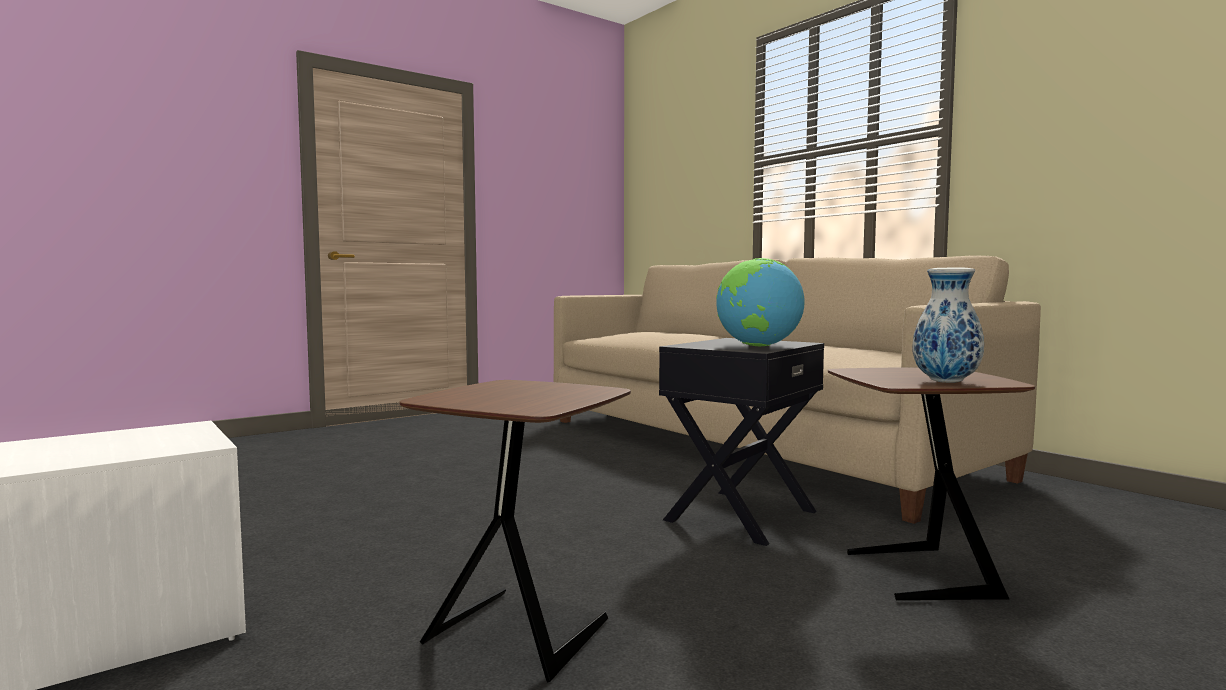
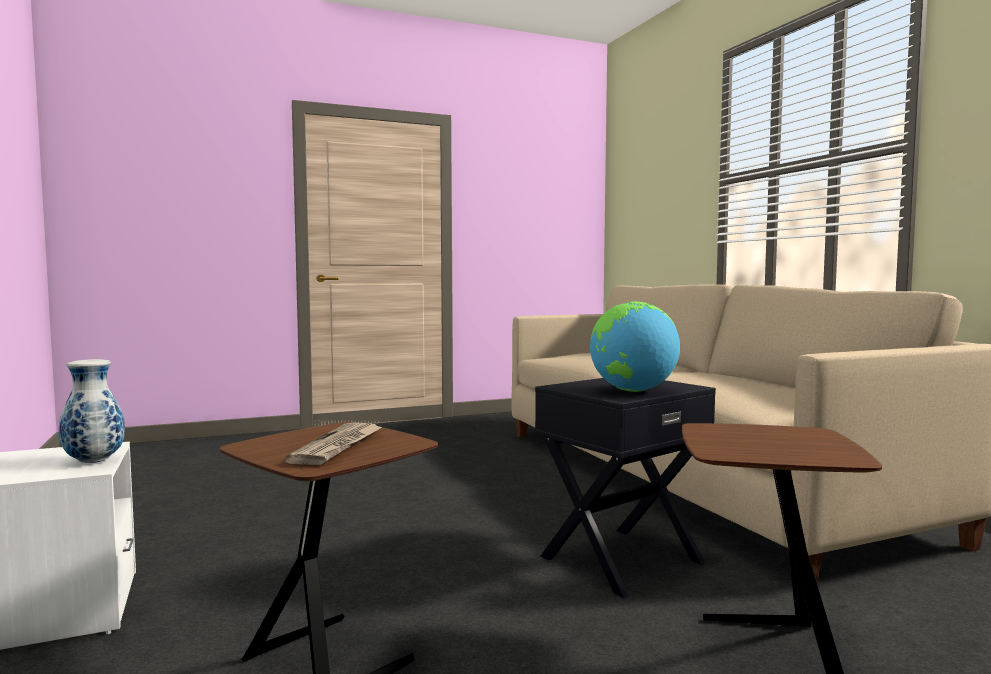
camera: 15 degrees right, 0 degrees up
(534, 395) = (338, 447): none -> newspaper
(945, 382) = (778, 454): vase -> vase (92, 461)

